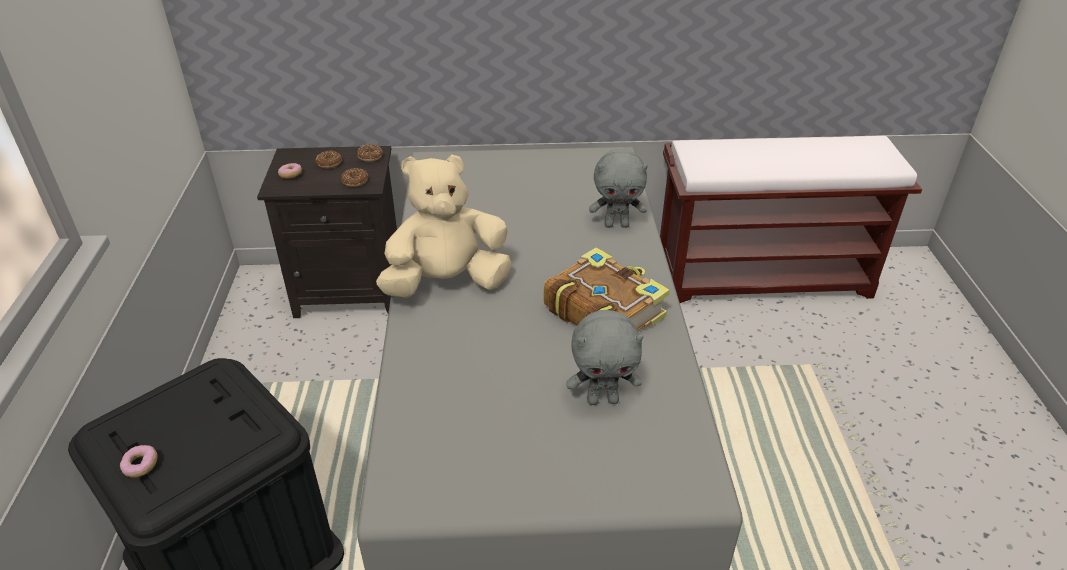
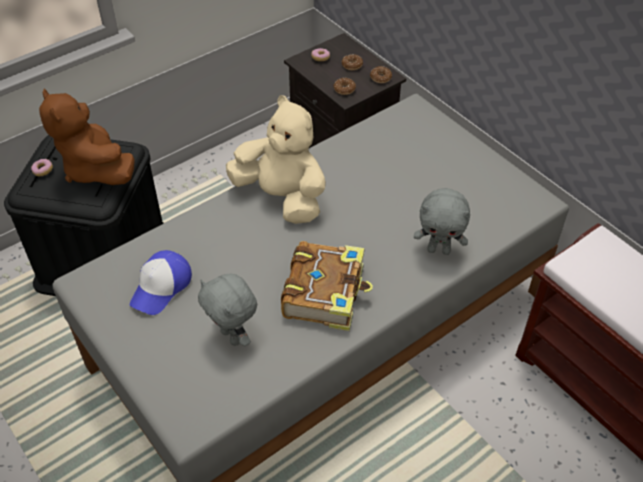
camera: 55 degrees right, 10 degrees up
(210, 412) = (95, 169): none -> brown plush toy
(478, 427) = (161, 287): none -> cap
(617, 224) = (439, 250): grey plush toy -> grey plush toy turned 45 degrees counterclockwise

